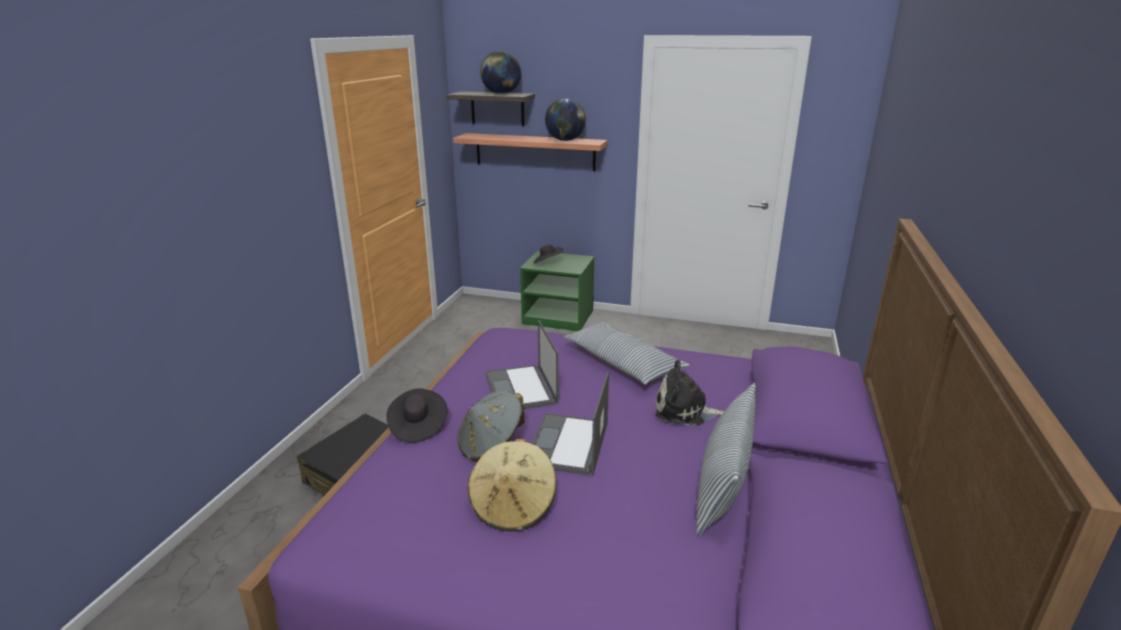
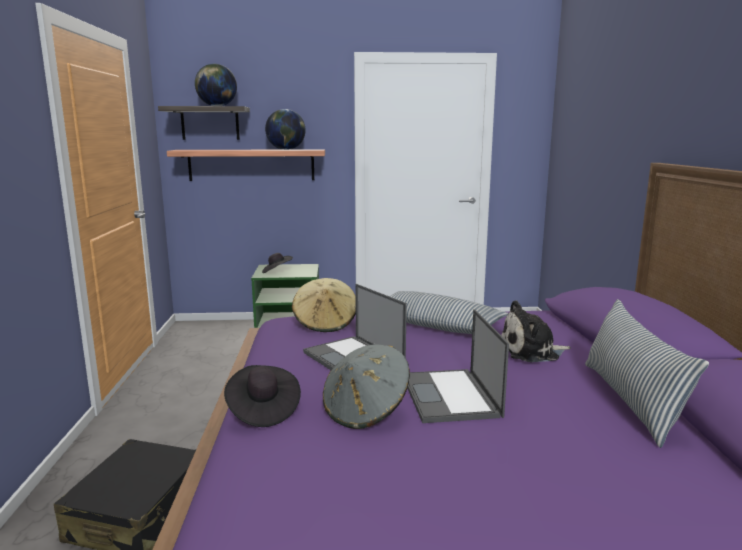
camera: 20 degrees left, 10 degrees down
(513, 506) = (448, 463): beige hat -> beige hat (325, 323)

